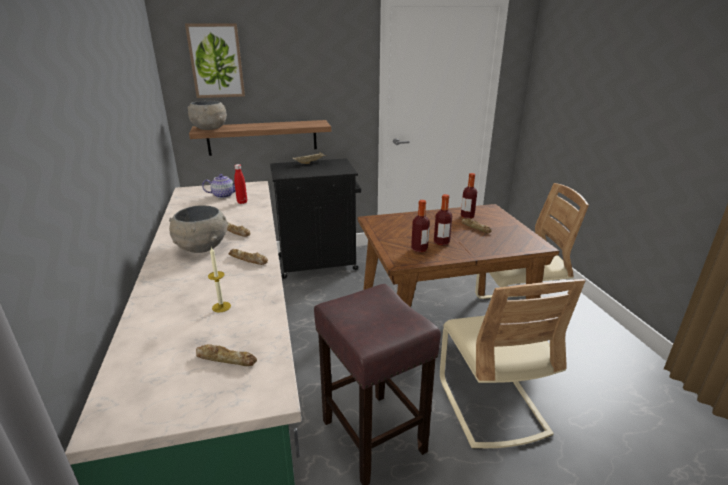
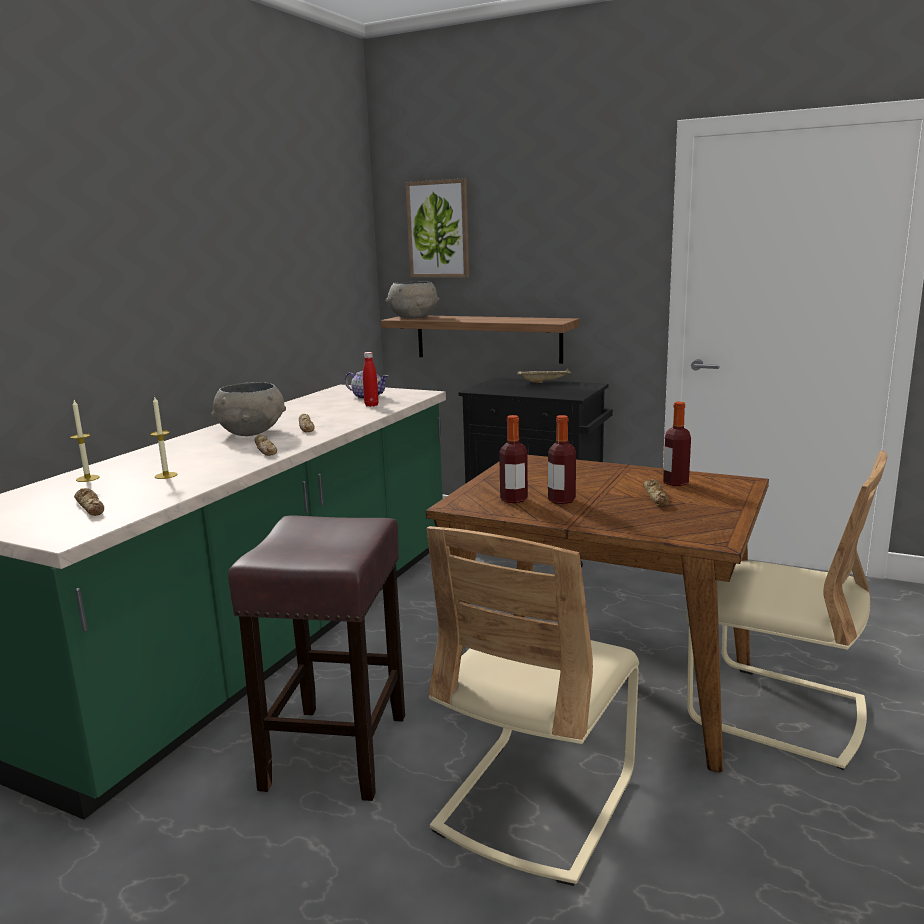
camera: 40 degrees right, 10 degrees down
(154, 333) = (87, 478): none -> candle

